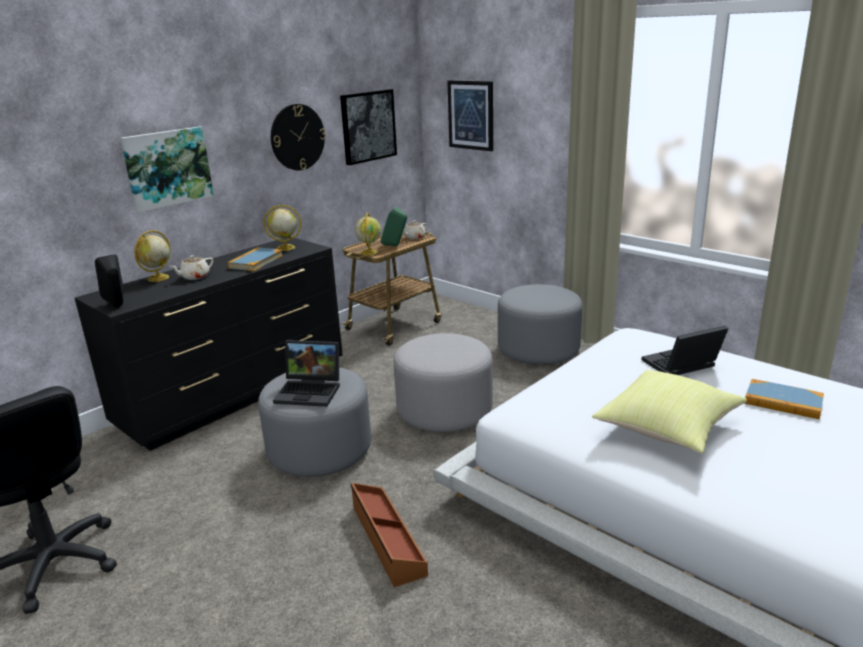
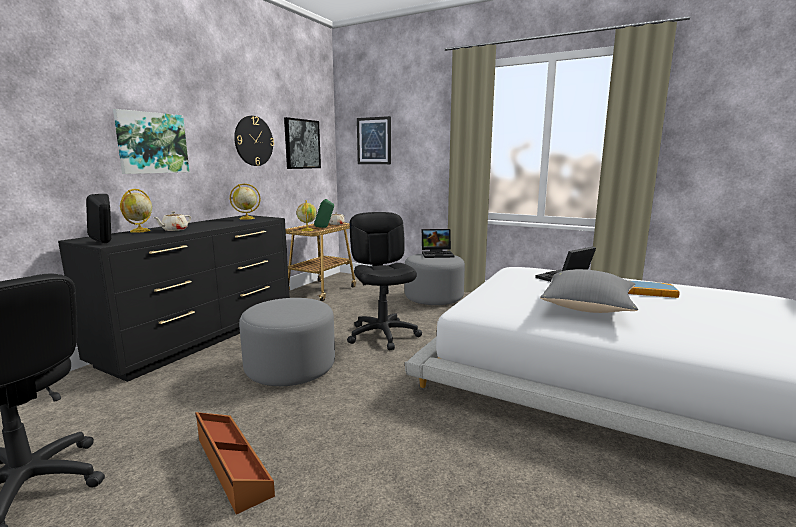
camera: 15 degrees left, 10 degrees down
(256, 262) = (225, 223): book -> none
(311, 391) = (288, 311): laptop -> laptop (438, 254)
(386, 540) = (375, 424): brown storage box -> brown storage box (231, 466)
(445, 410) = (383, 335): grey ottoman -> black office chair
(668, 430) = (588, 309): yellow pillow -> grey pillow

